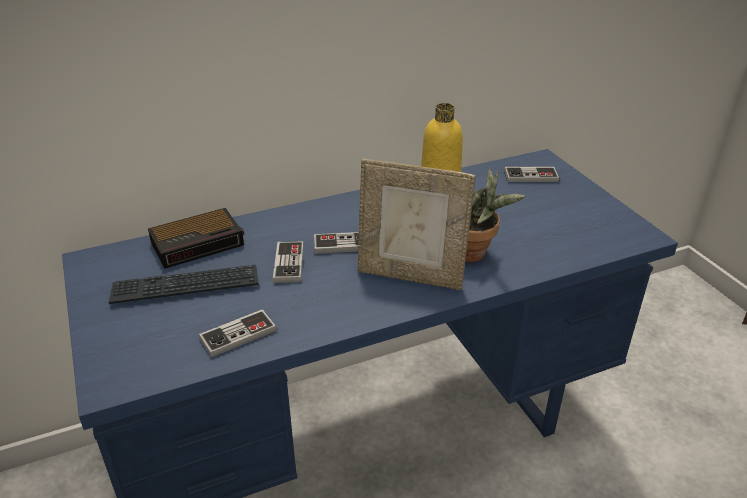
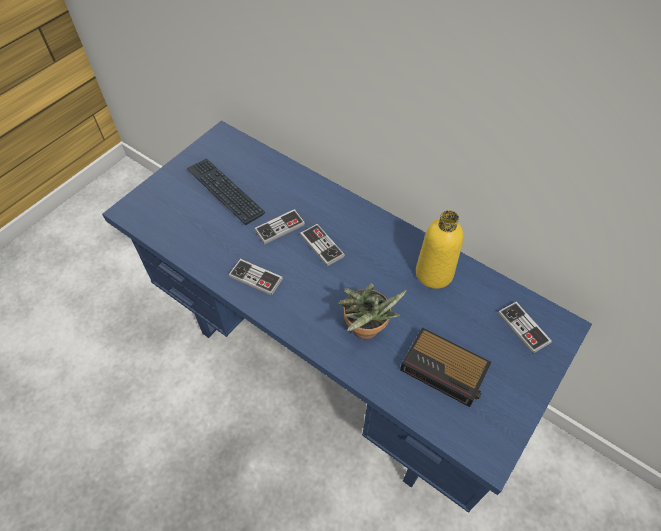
camera: 60 degrees right, 20 degrees up
(199, 243) = (271, 172): alarm clock -> alarm clock (445, 370)
(238, 335) = (195, 242): game controller -> game controller (256, 278)
(411, 275) = (311, 302): picture frame -> none

